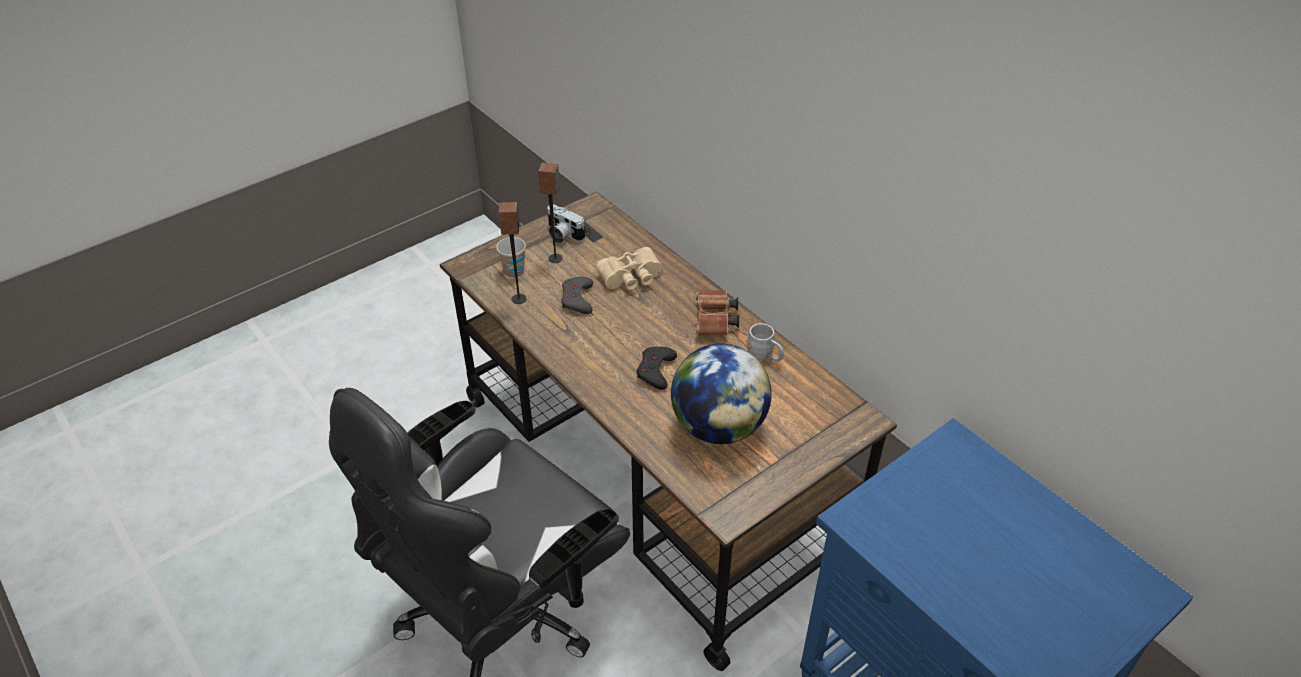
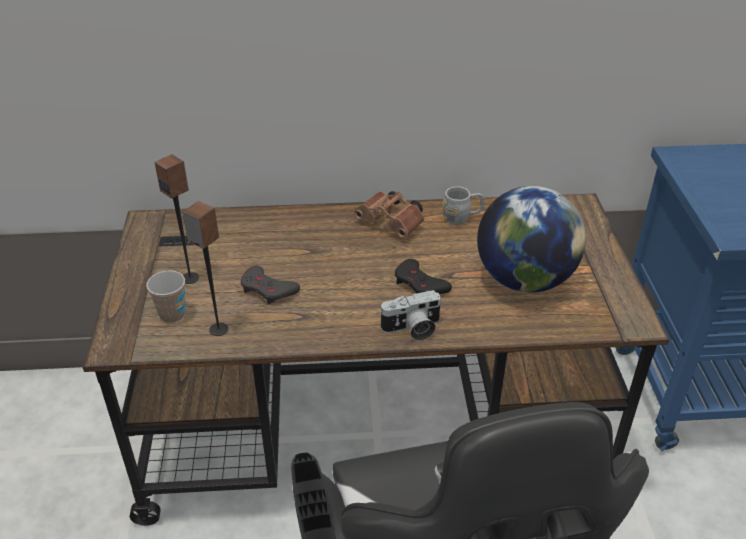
camera: 55 degrees left, 5 degrees down
(562, 234) = (162, 258): camera -> camera (412, 329)
(632, 278) = (281, 244): beige binoculars -> none

